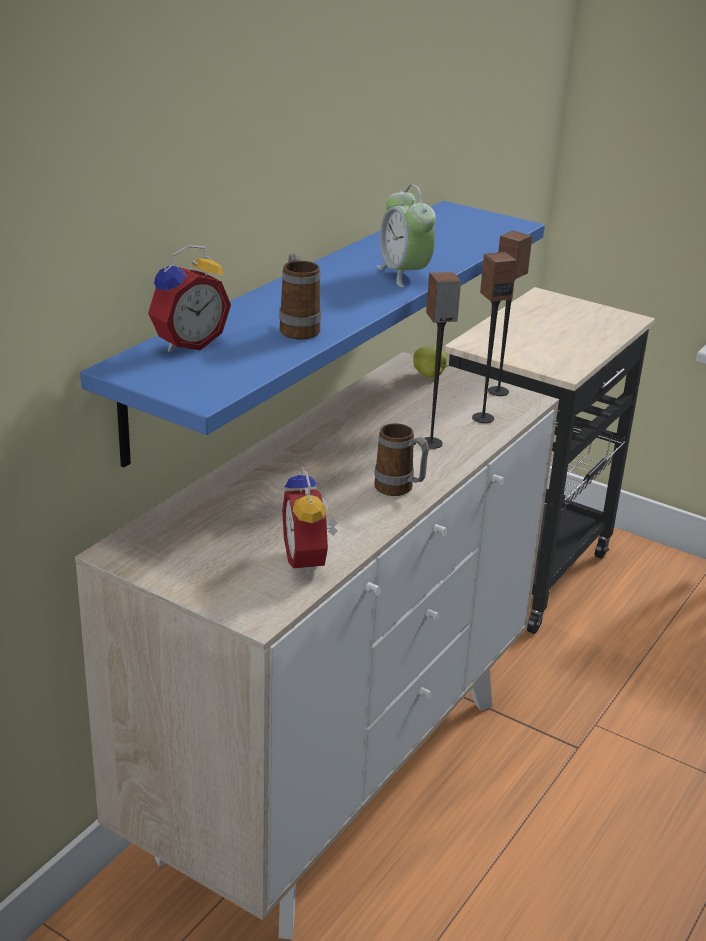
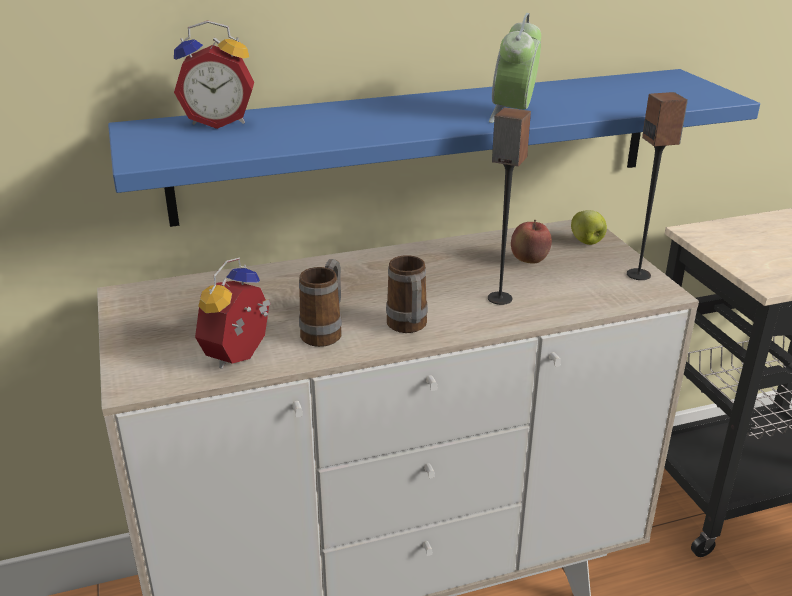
camera: 40 degrees right, 0 degrees up
(298, 328) = (328, 131): mug -> mug (325, 332)
(410, 405) = (529, 261): none -> apple
(482, 418) = (586, 293): speaker -> none

